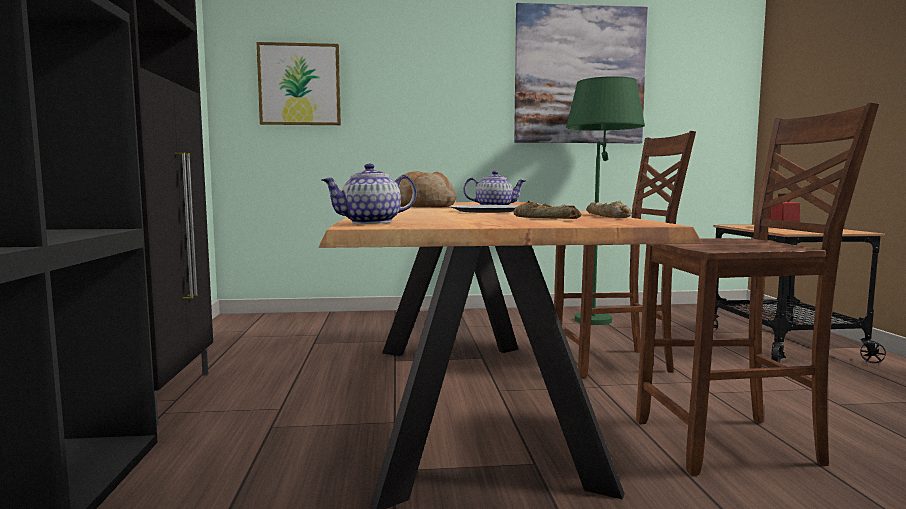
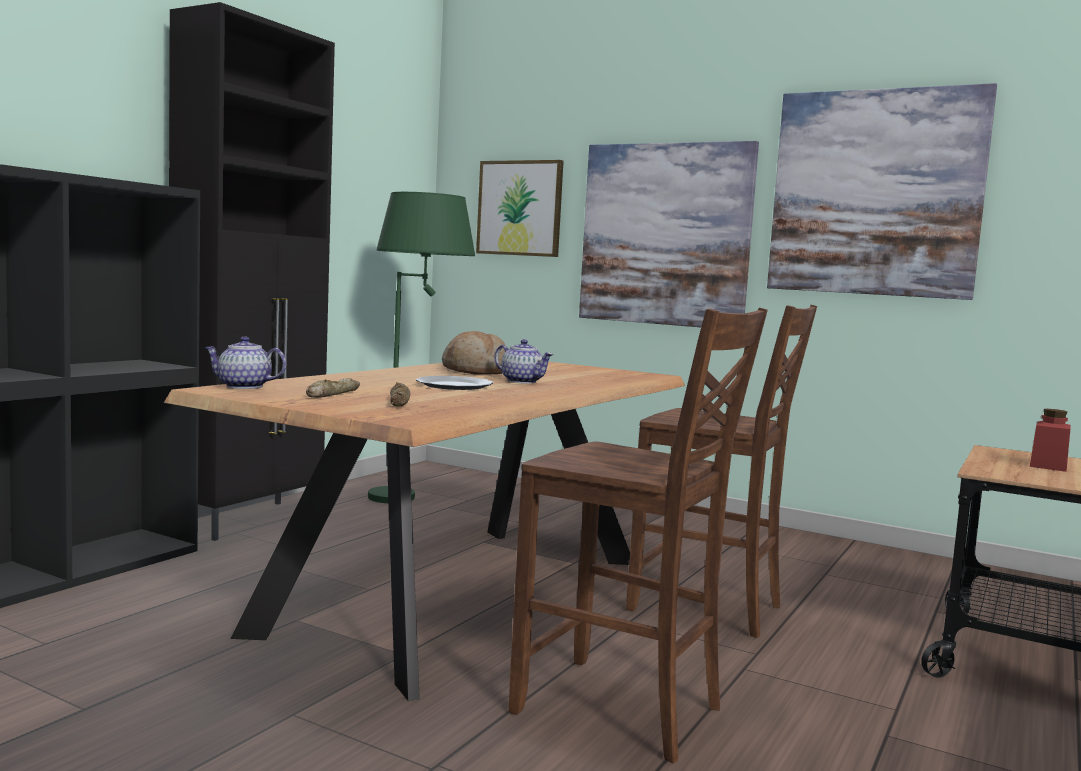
camera: 35 degrees right, 0 degrees up
(433, 105) = (665, 234): none -> picture
(598, 316) = (842, 557): green floor lamp -> green floor lamp (416, 496)
(606, 216) = (477, 408): bread -> bread (332, 394)

